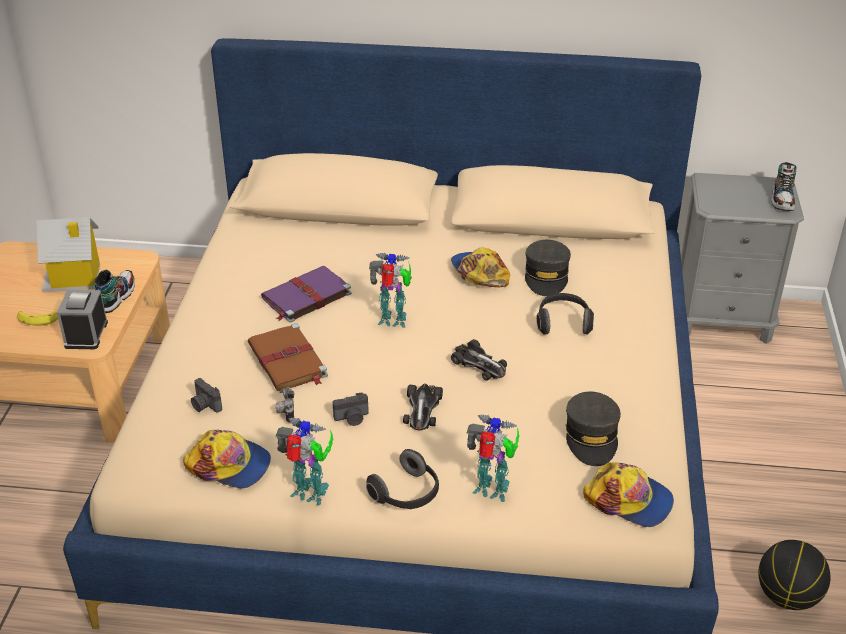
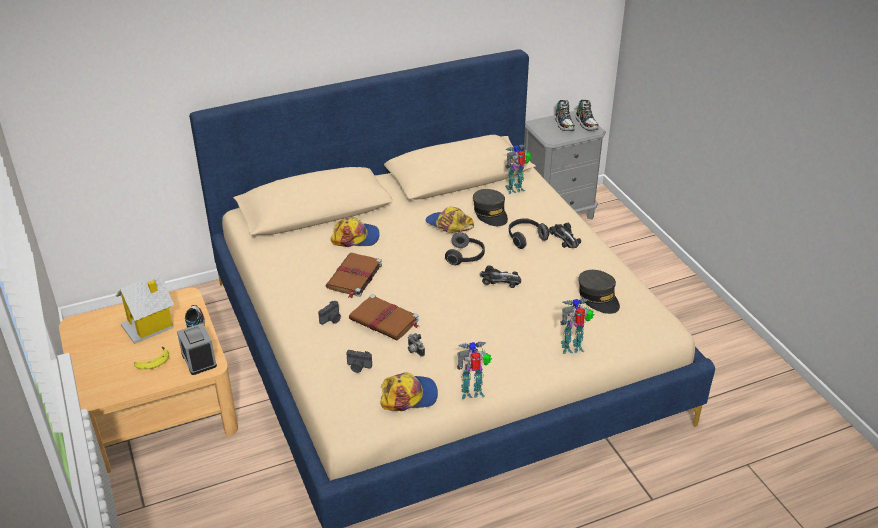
camera: 30 degrees left, 0 degrees up
(305, 297) = (354, 277): purple book -> brown book
(352, 418) = (455, 339): camera -> camera (331, 319)
(394, 321) = (425, 272): toy robot -> toy robot (516, 189)
(407, 494) = (527, 369): headphones -> headphones (466, 257)
(422, 409) = (491, 318): toy car -> toy car (565, 238)
(629, 500) = (646, 324): cap -> cap (356, 237)
(749, 191) = (564, 124): none -> shoe
(788, 596) = (707, 356): basketball -> none

